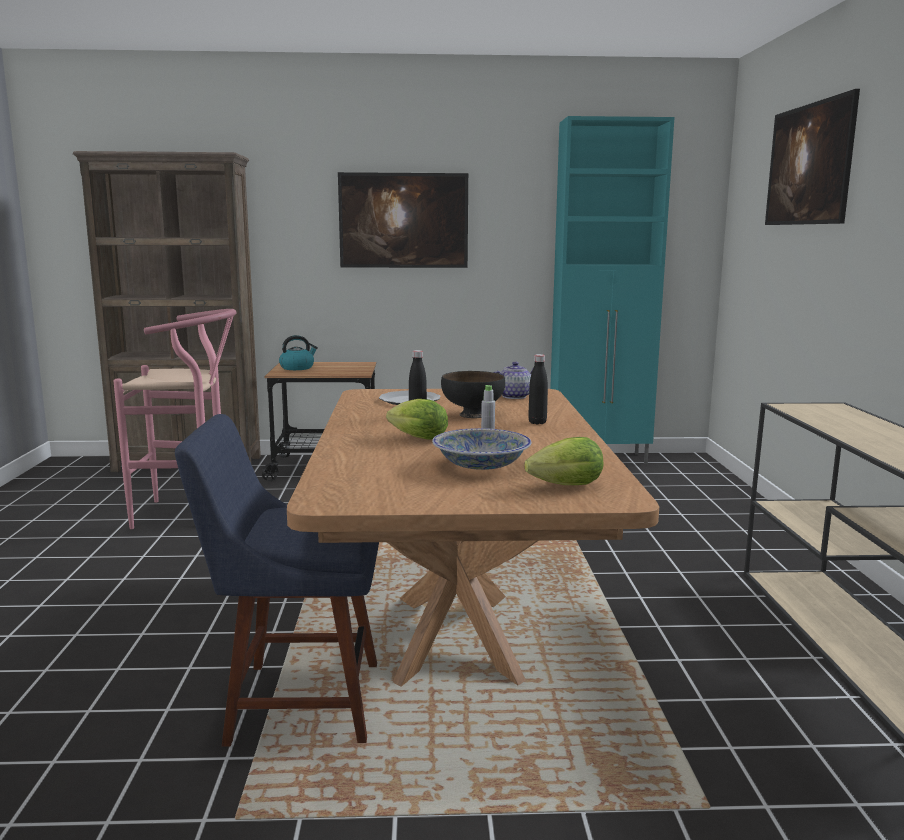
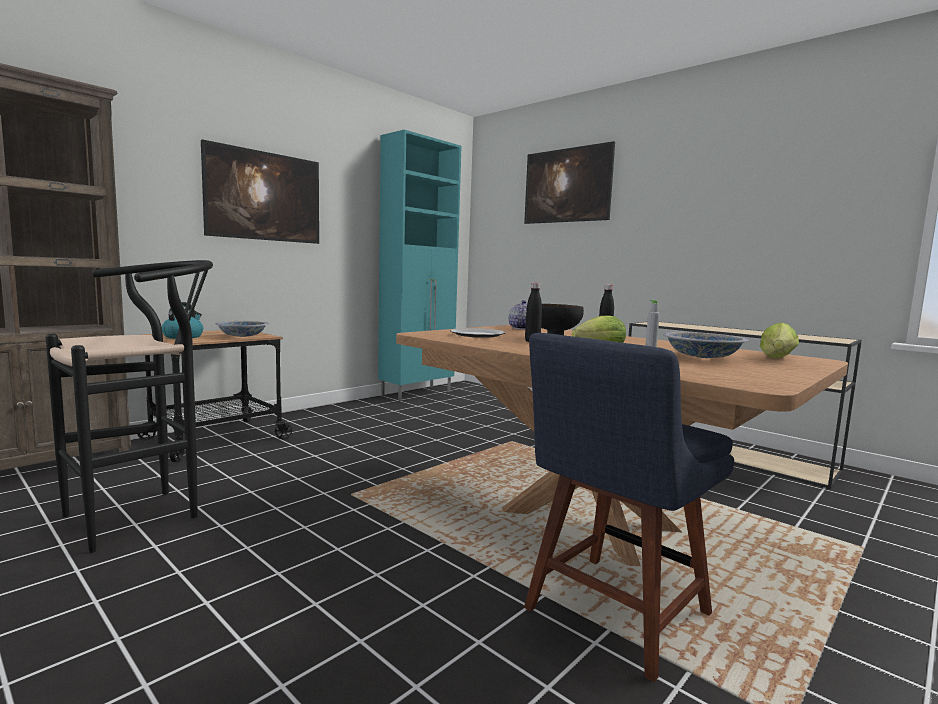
camera: 45 degrees left, 5 degrees down
(190, 514) = (145, 514): pink stool -> black stool
(341, 371) = (242, 336): none -> bowl

